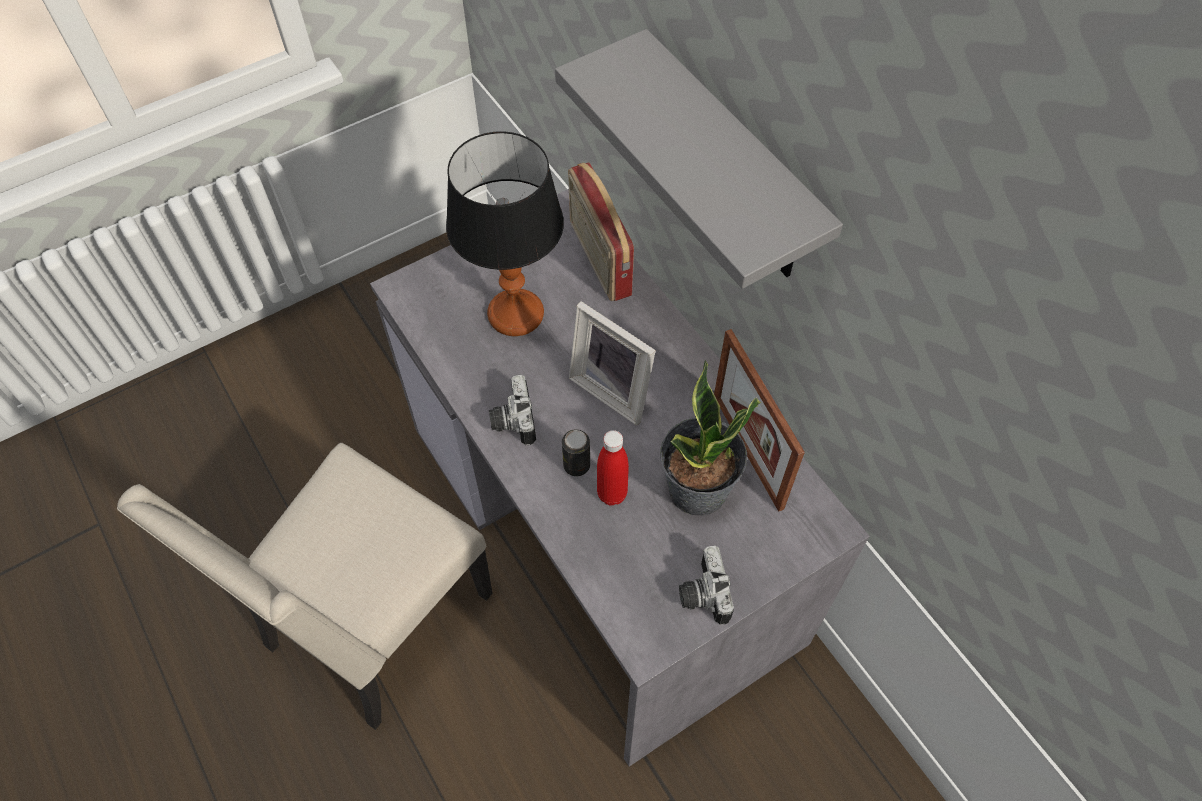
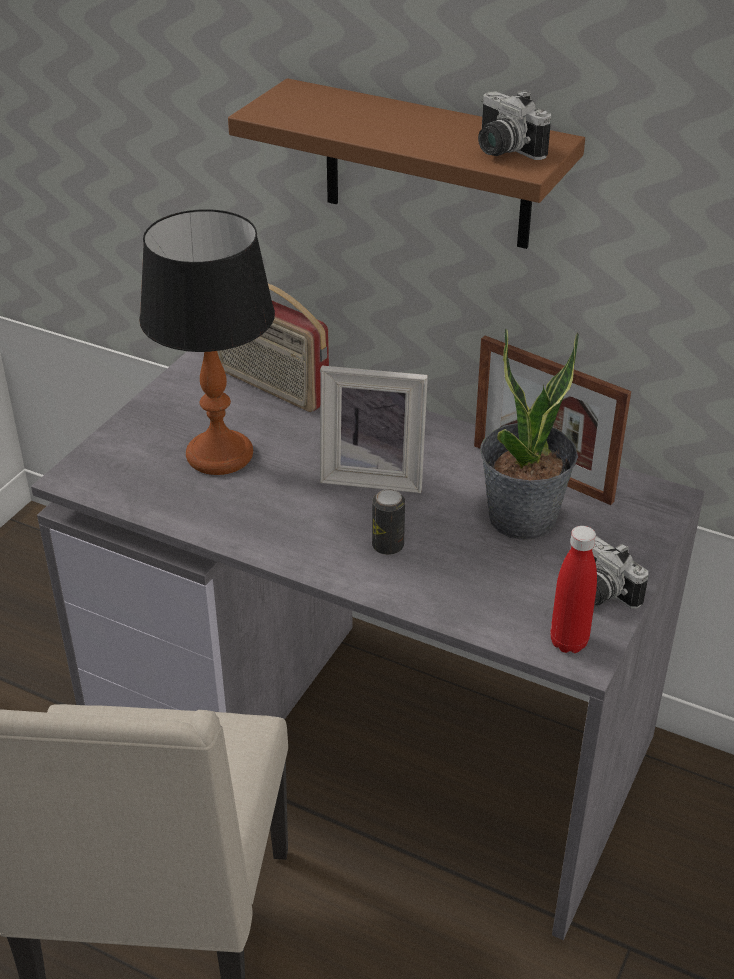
camera: 30 degrees left, 20 degrees down
(511, 420) = (288, 537): camera -> camera (502, 150)
(612, 494) = (443, 553): red bottle -> red bottle (568, 642)
(731, 164) = (427, 166): grey shelf -> brown shelf

